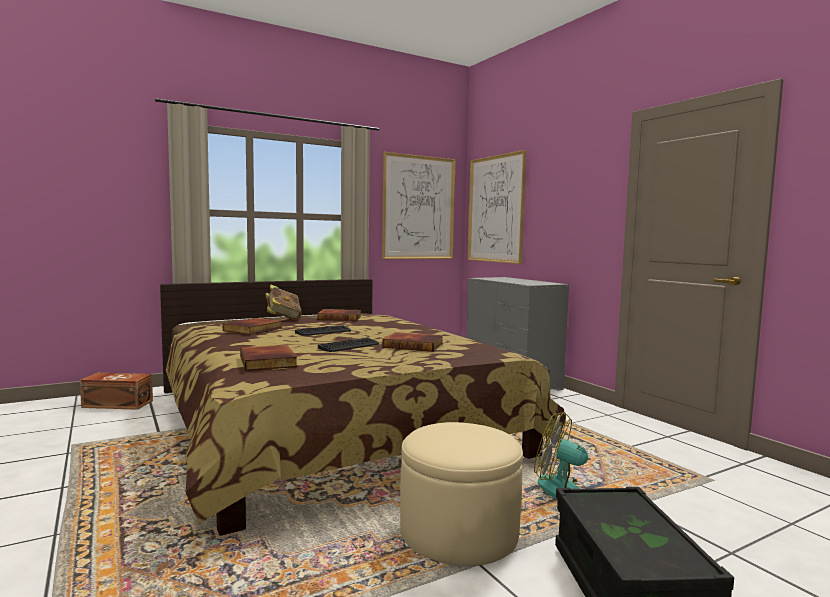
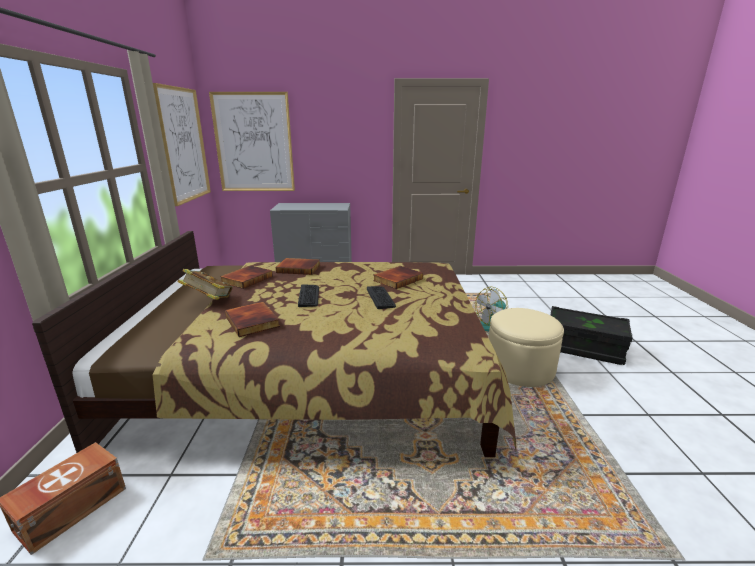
camera: 60 degrees left, 15 degrees up
(269, 361) = (411, 333): book -> book (299, 268)

